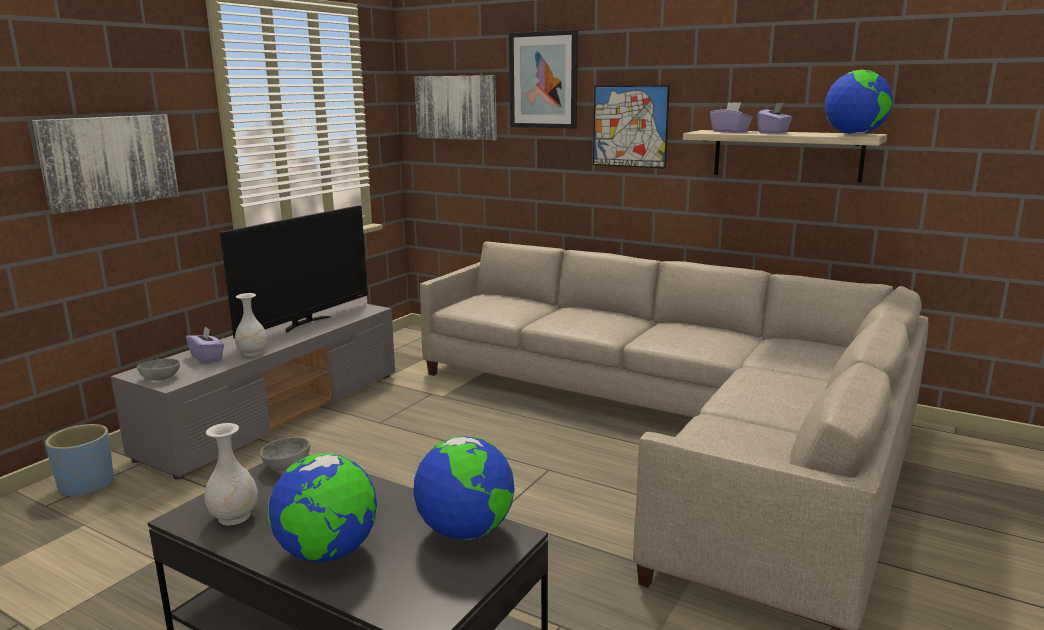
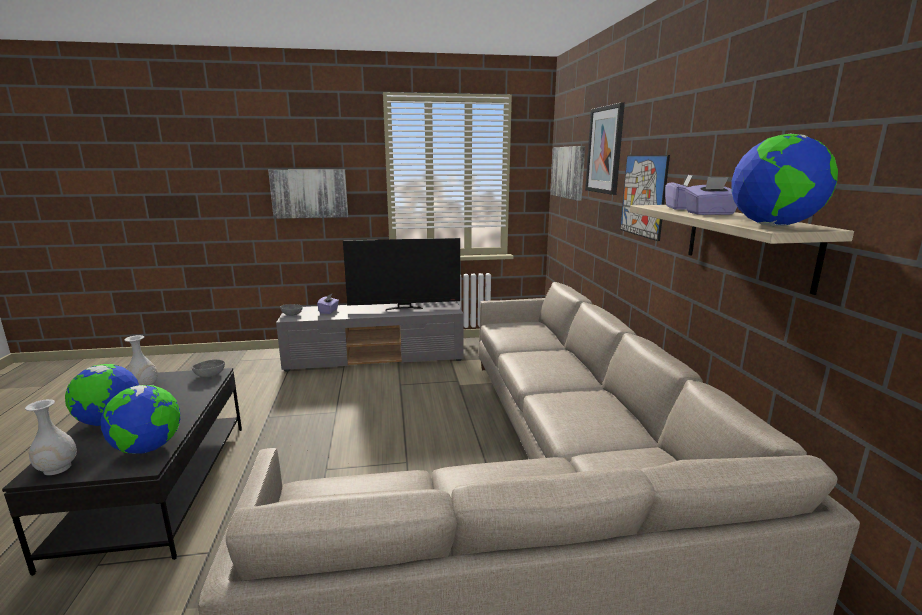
camera: 50 degrees right, 0 degrees up
(87, 485) = (262, 358): blue planter -> none
(252, 353) = (346, 315): white vase -> white vase (57, 468)

